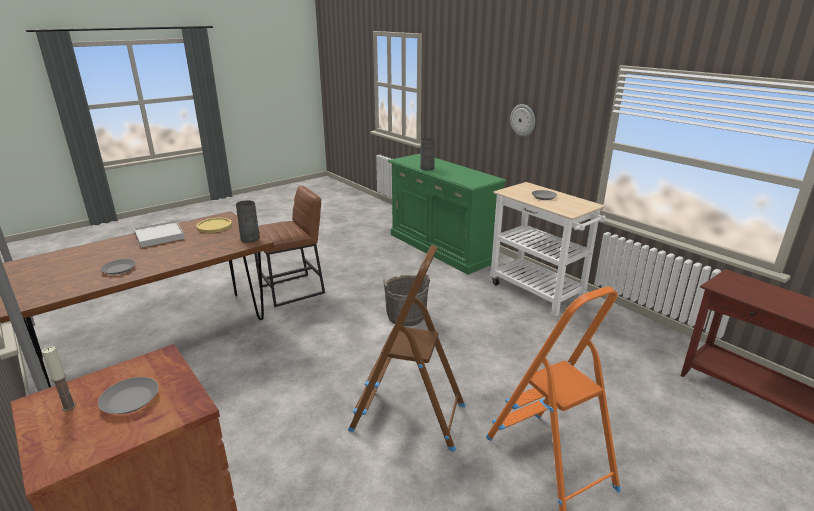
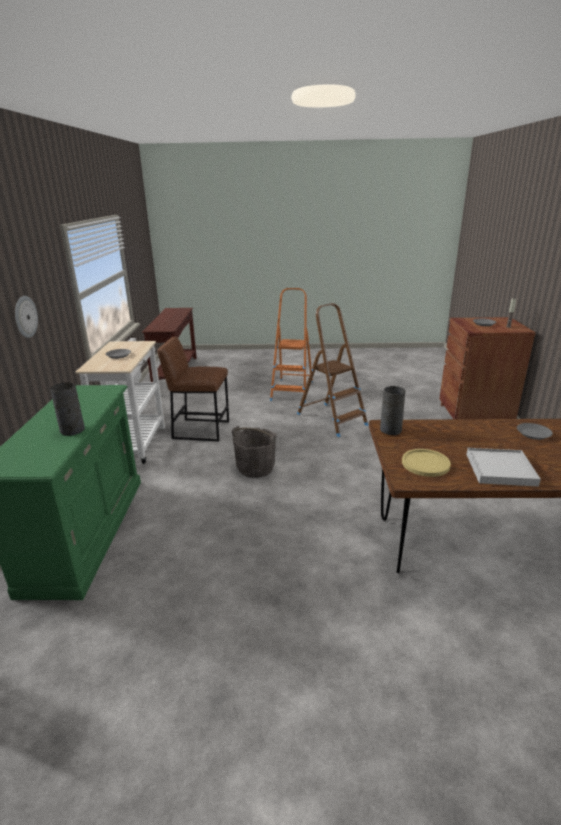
camera: 140 degrees left, 0 degrees up
(293, 289) = (324, 547): brown chair -> brown chair (200, 430)

